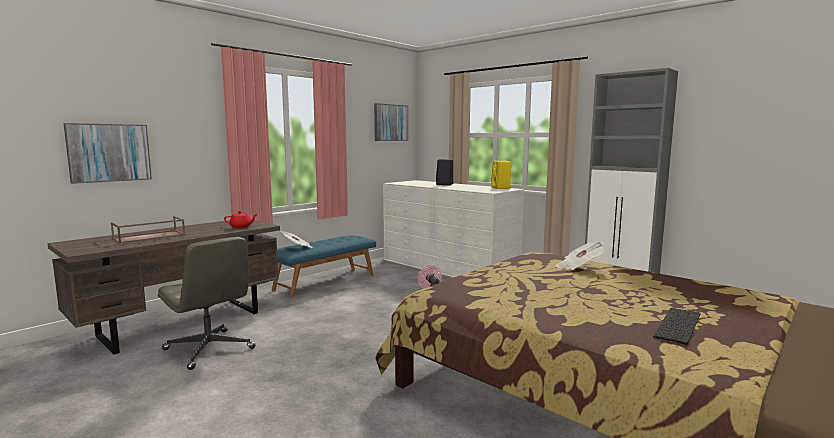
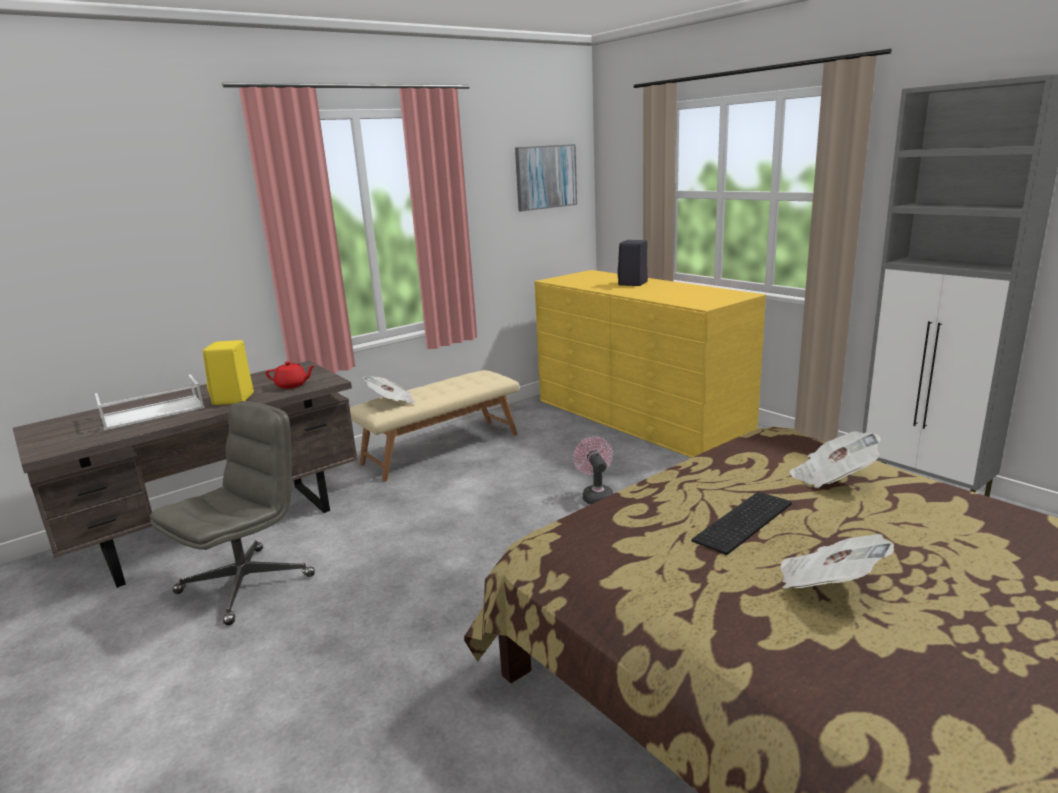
camera: 10 degrees right, 10 degrees up
(109, 152) = (87, 281): picture -> none
(148, 237) = (152, 413): brown tray -> white tray
(210, 349) = (247, 583): grey office chair -> grey office chair turned 105 degrees counterclockwise
(325, 282) = (441, 448): blue bench -> beige bench
(448, 267) = (639, 417): white dresser -> yellow dresser
(501, 188) = (725, 293): yellow speaker -> yellow speaker (233, 399)
(590, 303) = (828, 584): none -> newspaper
(680, 326) = (990, 664): keyboard -> keyboard (745, 523)

